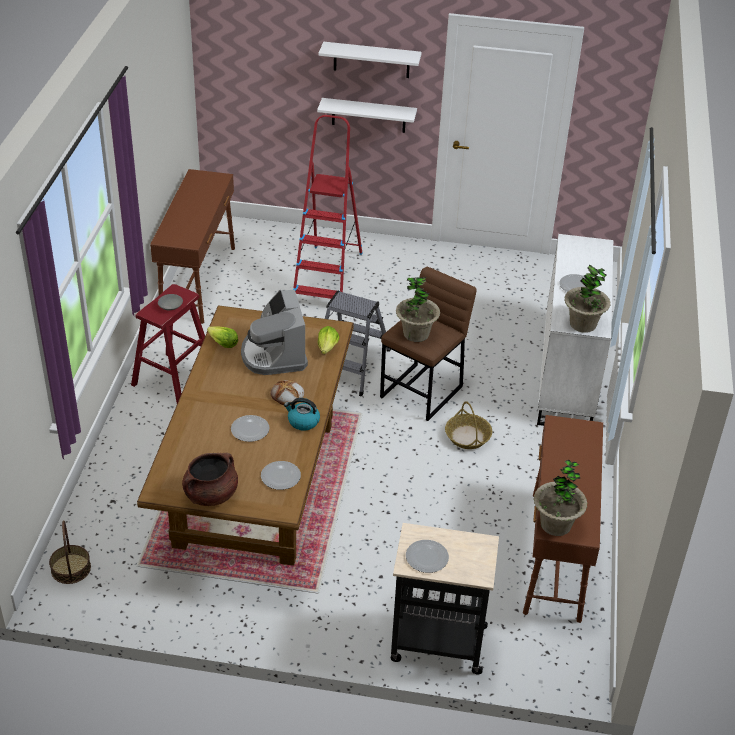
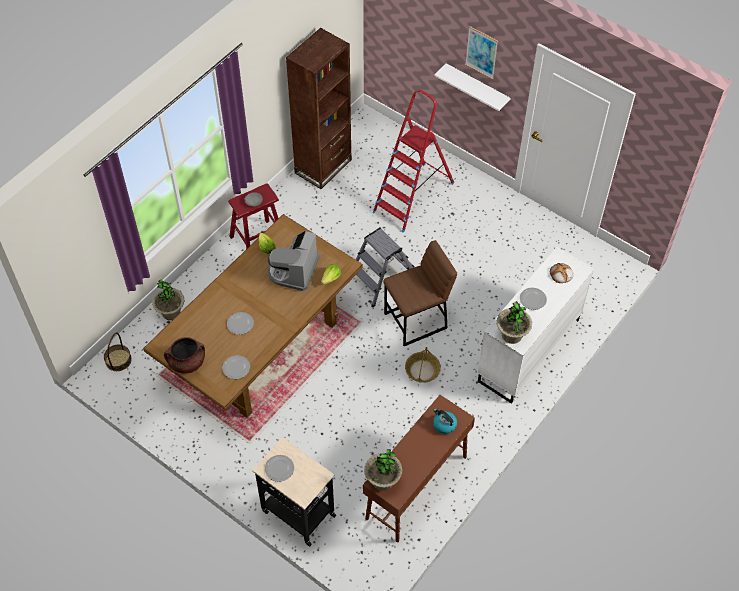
camera: 30 degrees right, 15 degrees up
(199, 282) = (323, 166): brown console table -> brown bookcase
(287, 395) = (280, 306): bread -> bread (561, 274)
(303, 421) = (276, 332): kettle -> kettle (444, 424)
(371, 60) = (481, 52): white shelf -> picture
(416, 334) = (406, 287): potted plant -> potted plant (171, 312)

